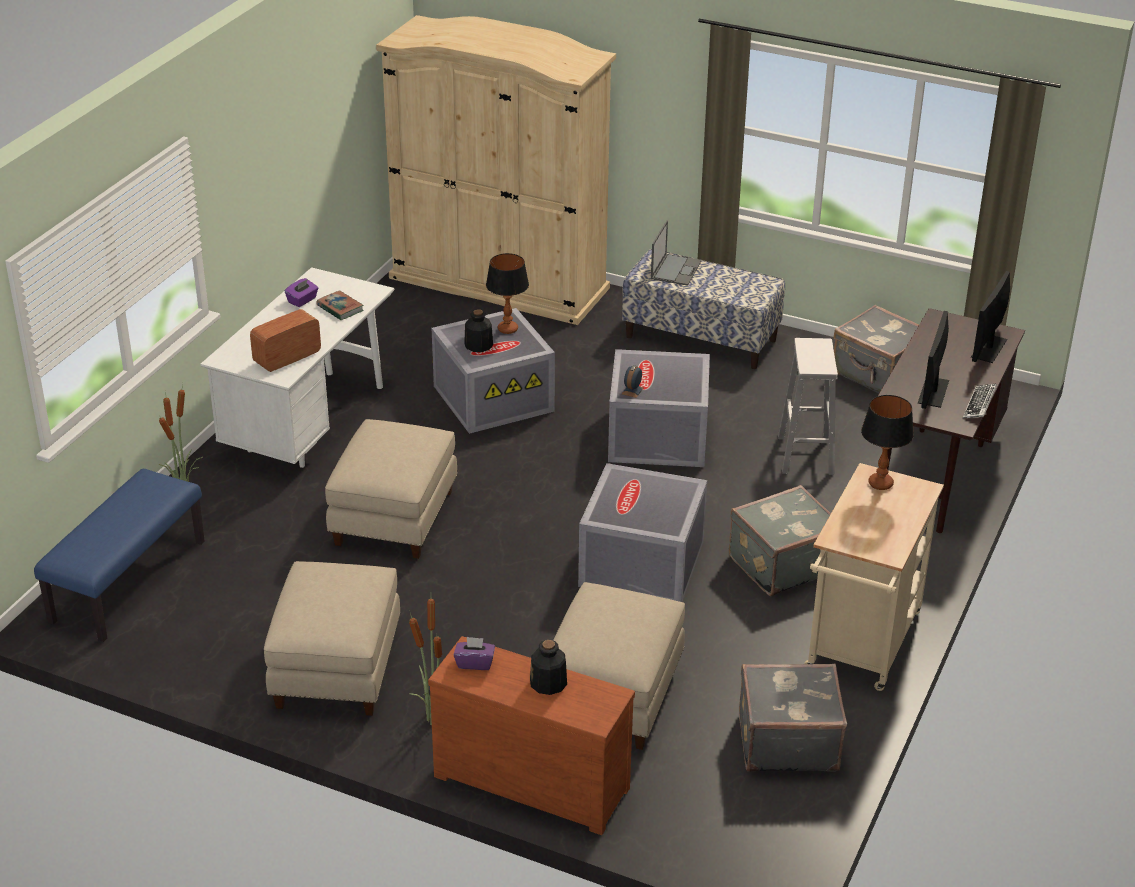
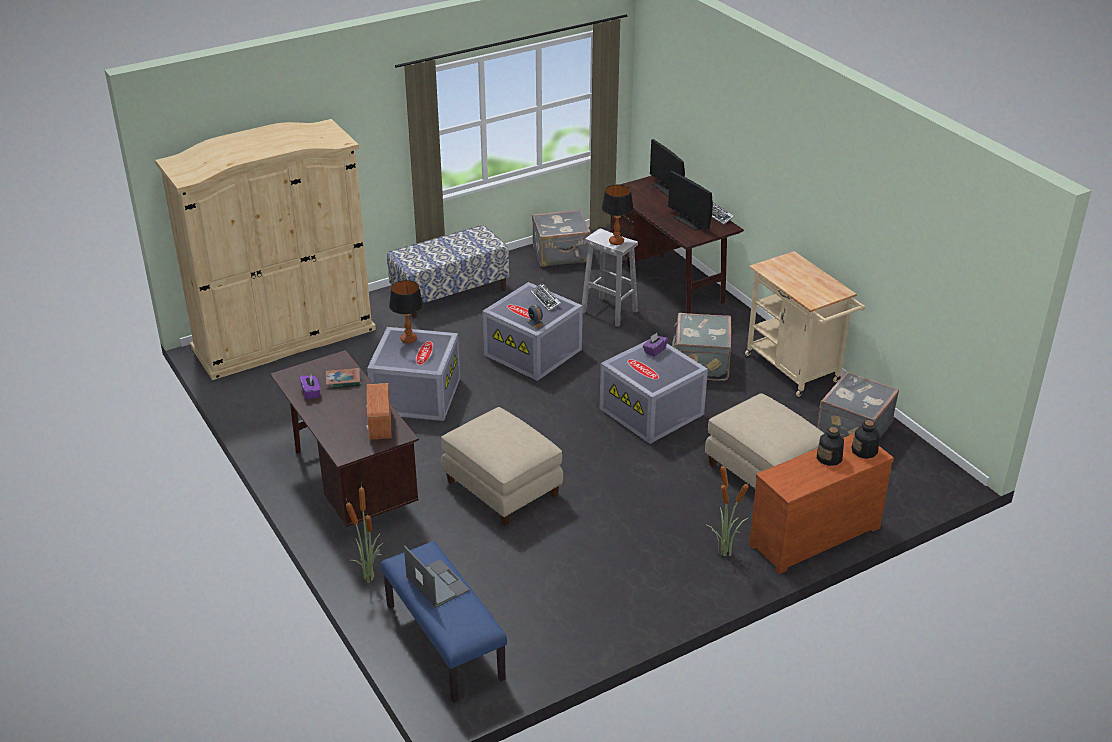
camera: 55 degrees left, 0 degrees up
(308, 425) = (350, 485): white desk -> brown desk
(338, 669) = (640, 575): beige ottoman -> none
(474, 663) = (788, 478): purple tissue box -> purple tissue box (654, 351)
(478, 345) = (413, 357): bottle -> bottle (864, 451)
(676, 269) = (424, 253): laptop -> laptop (437, 583)
(687, 379) = (546, 299): none -> keyboard
(880, 484) = (775, 268): table lamp -> table lamp (616, 242)

